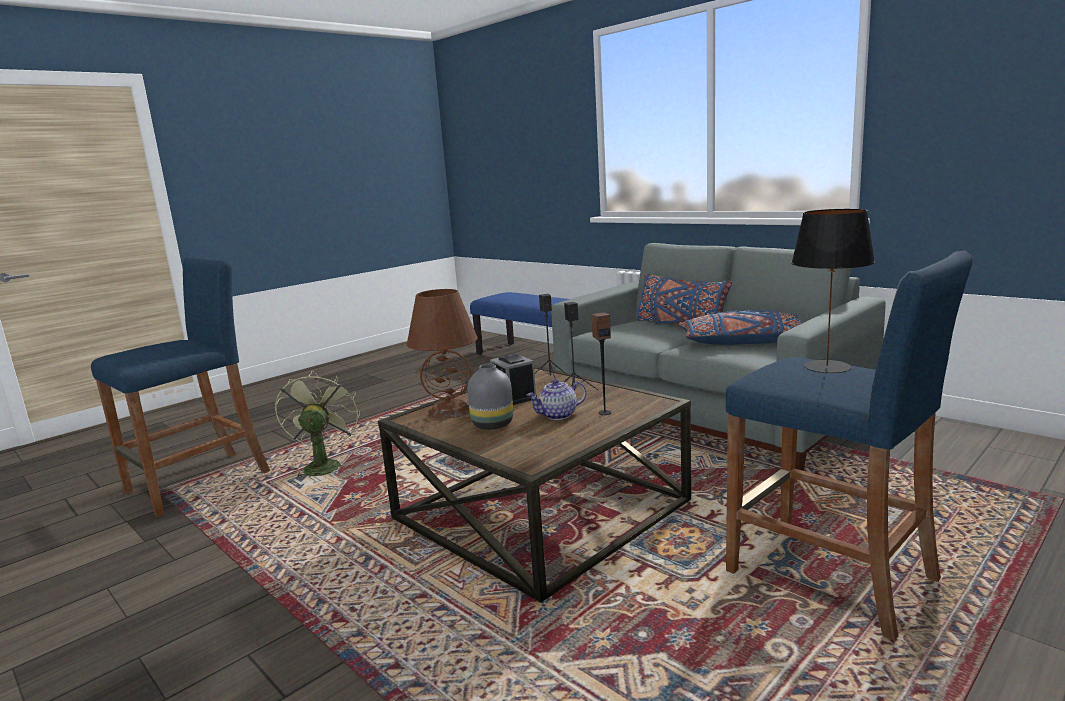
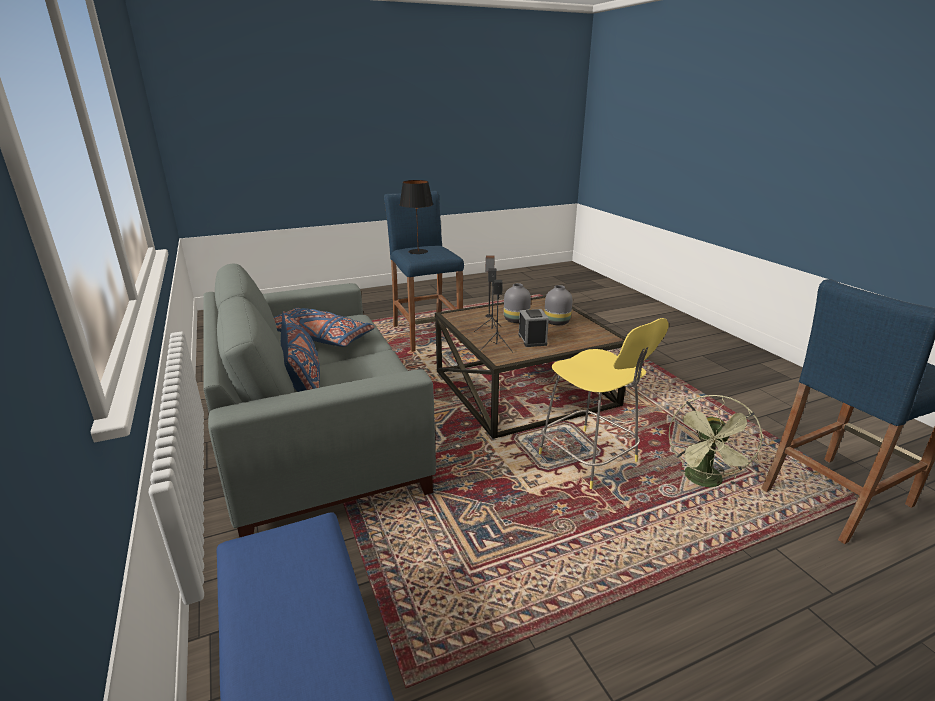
camera: 160 degrees left, 10 degrees up
(434, 456) = (590, 460): none -> yellow stool
(449, 410) = (581, 338): brown table lamp -> none
(558, 415) = (515, 320): teapot -> grey vase

